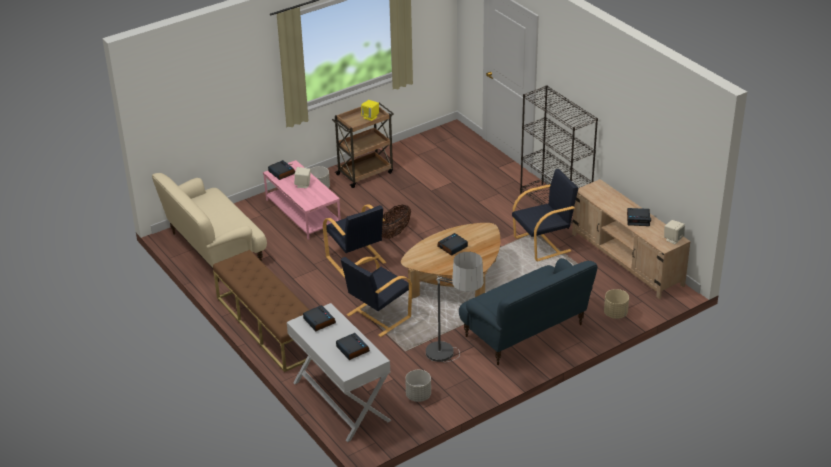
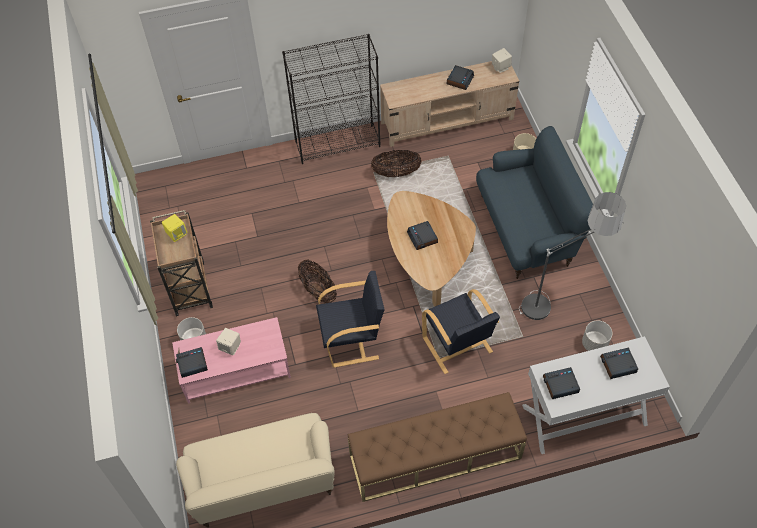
camera: 70 degrees left, 20 degrees up
(543, 244) = (396, 173): black armchair -> basket

